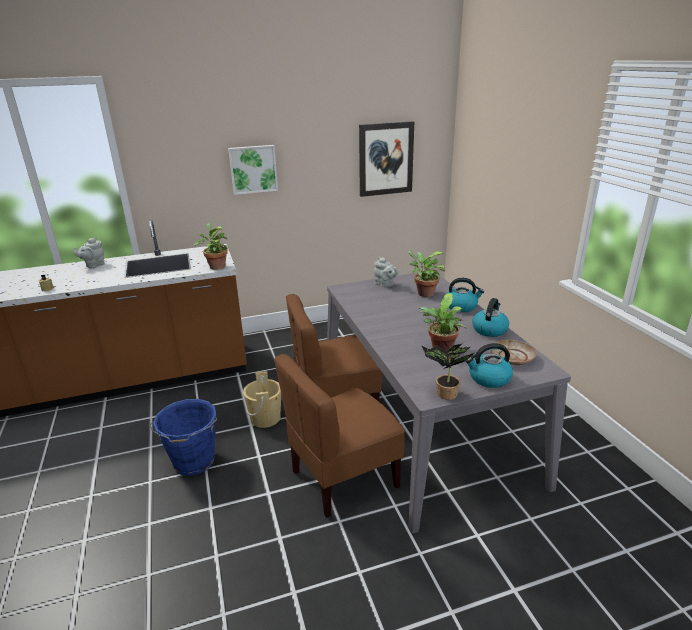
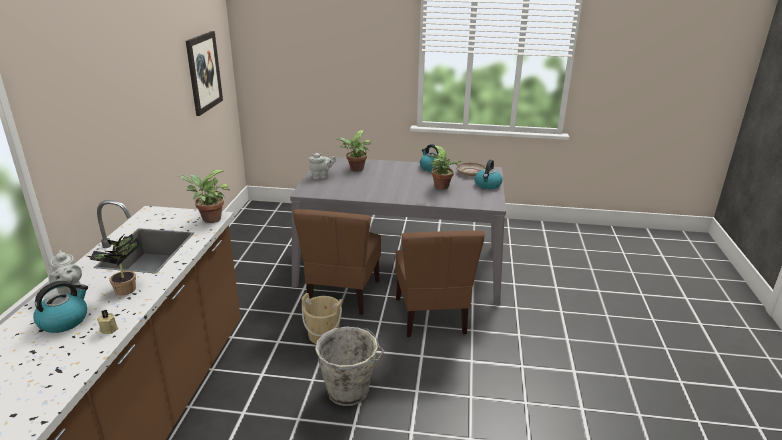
camera: 65 degrees left, 0 degrees up
(193, 463) = (349, 391): blue bucket -> grey bucket
(253, 169) = (129, 110): picture -> none
(444, 394) = (494, 200): potted plant -> potted plant (124, 291)
(461, 306) = (391, 165): kettle -> kettle (64, 320)

